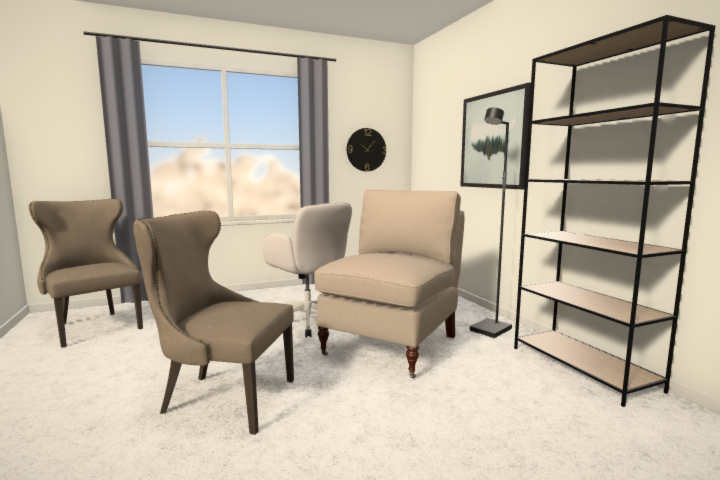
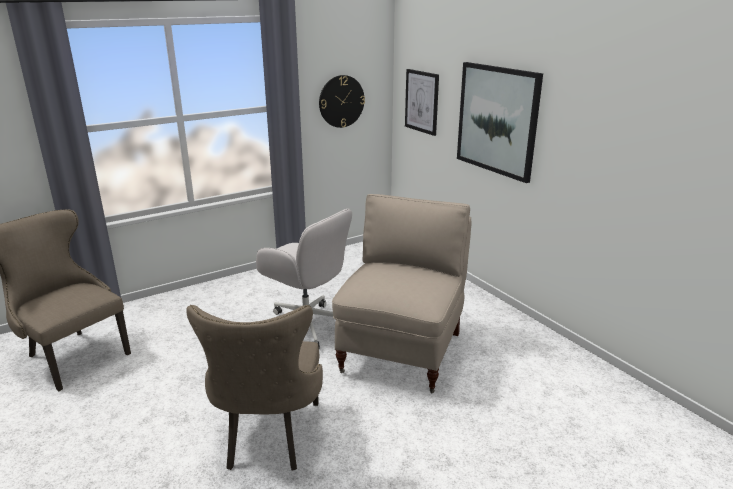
camera: 10 degrees left, 15 degrees up
(223, 398) = (269, 437): beige chair -> beige chair turned 90 degrees counterclockwise
(433, 147) = (422, 101): none -> picture
(491, 330) = (491, 321): black floor lamp -> none
(583, 368) = (576, 363): beige bookcase -> none

